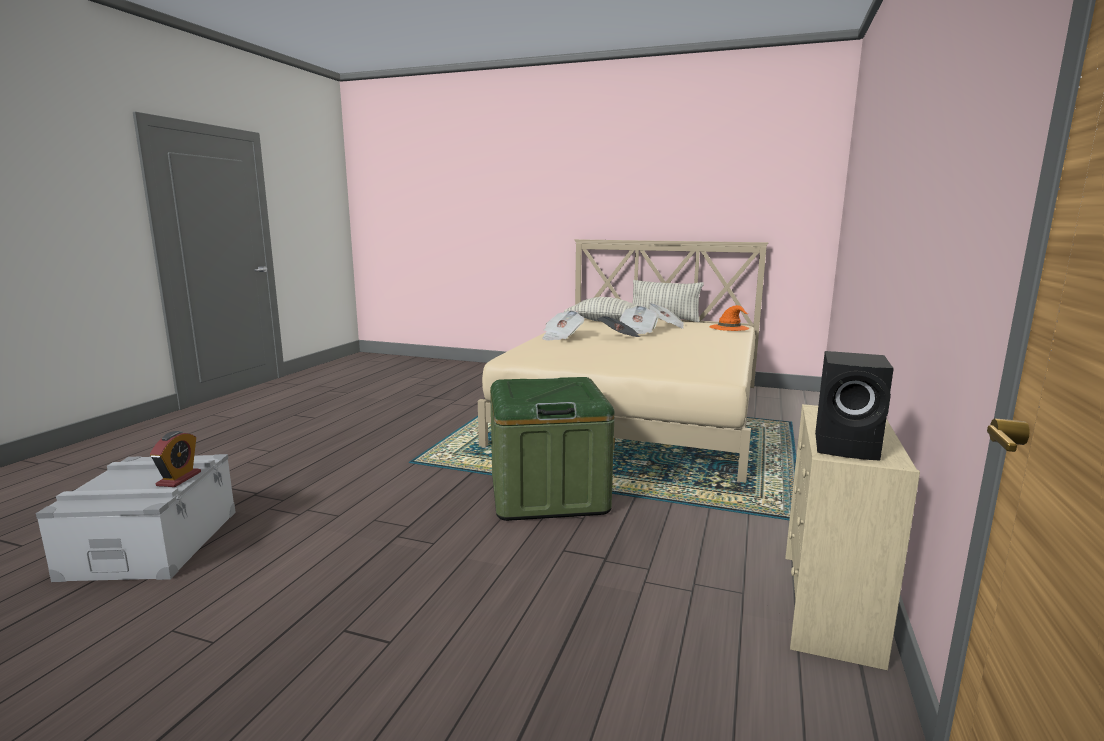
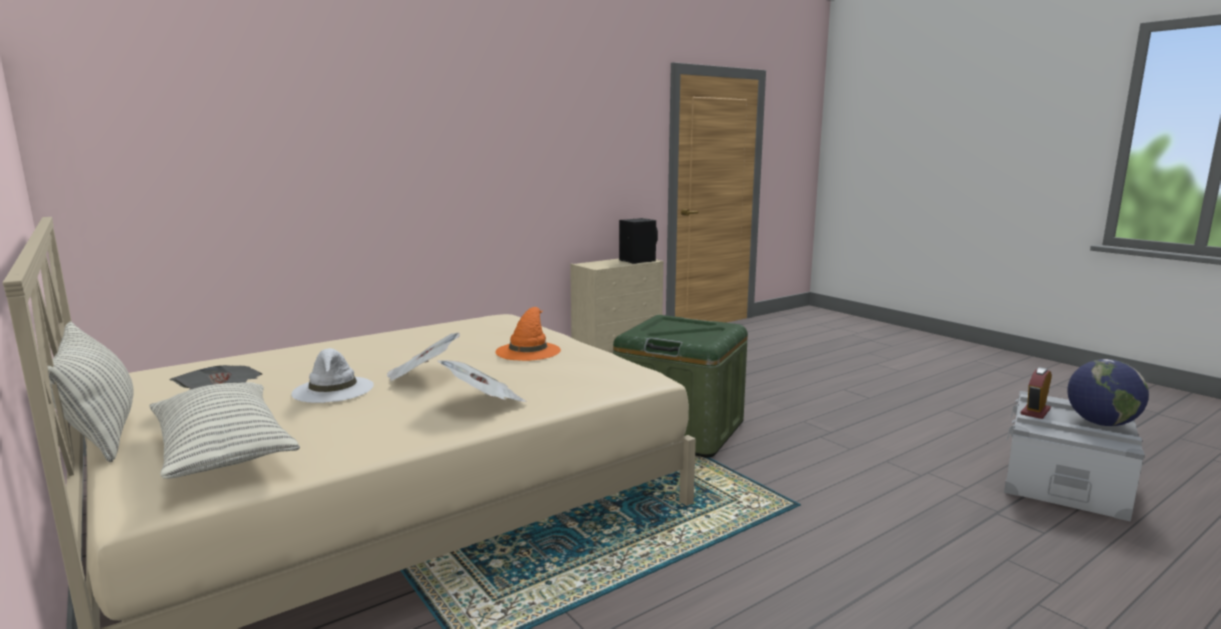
camera: 145 degrees left, 0 degrees up
(118, 481) = (1101, 423): none -> globe
(637, 331) = (333, 389): newspaper -> white hat
(729, 327) = (189, 367): orange hat -> orange hat (528, 350)

